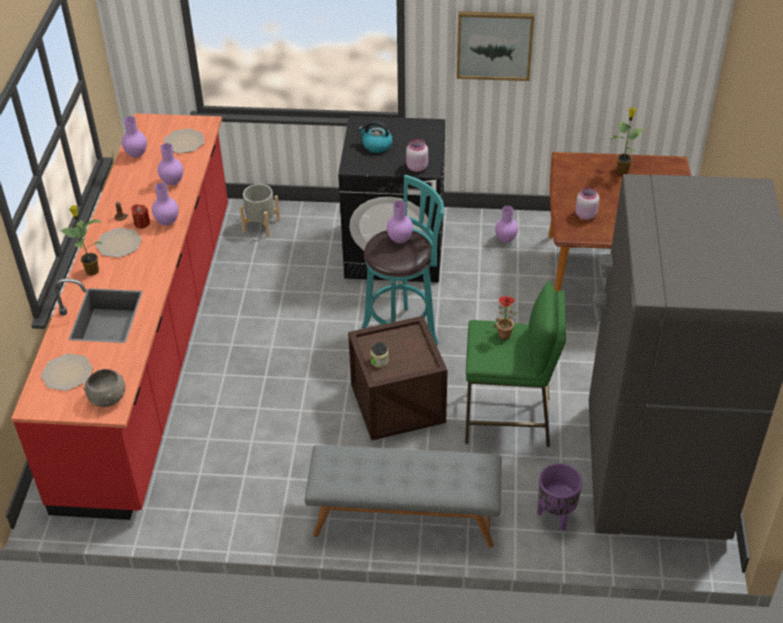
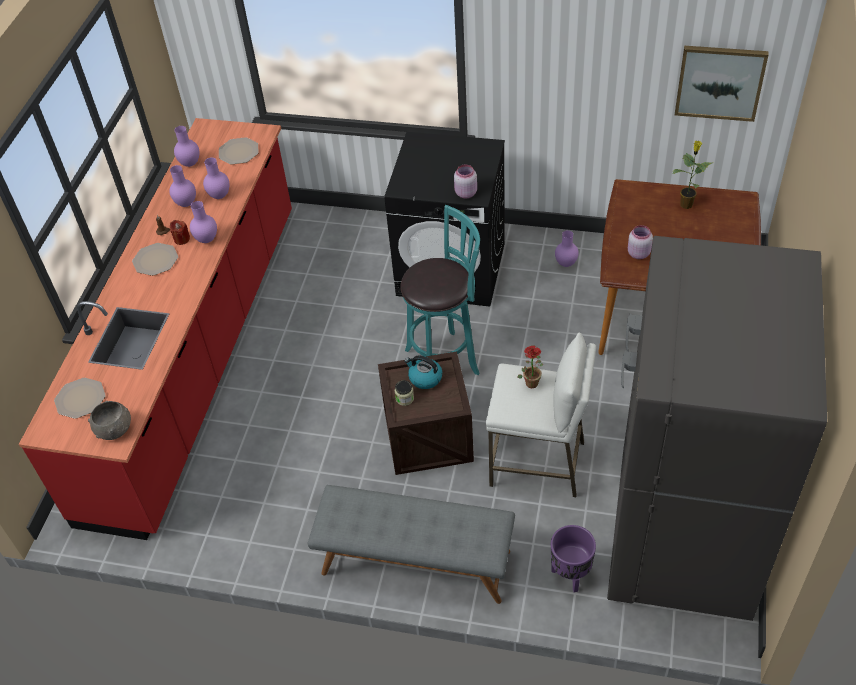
camera: 10 degrees right, 5 degrees up
(91, 270) = (124, 288): potted plant -> none
(261, 225) = (323, 233): grey planter -> none
(376, 145) = (428, 166): kettle -> kettle (424, 378)
(400, 240) = (438, 272): purple vase -> purple vase (186, 204)
(494, 45) = (557, 65): picture -> picture (720, 82)
(508, 419) = (538, 463): green stool -> white stool

